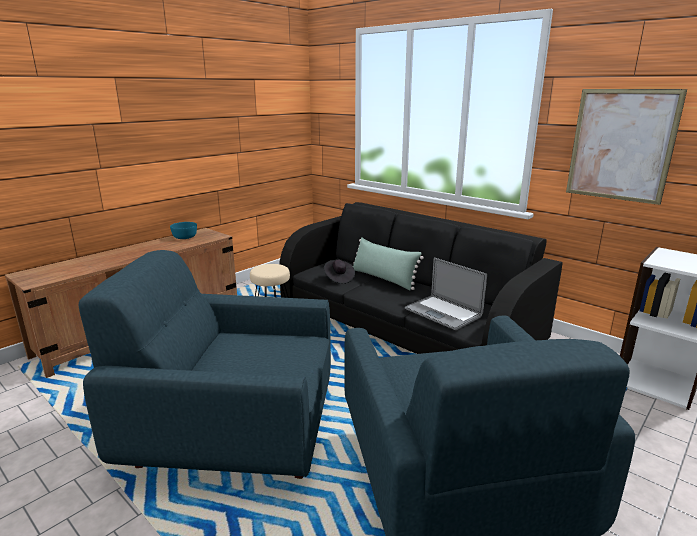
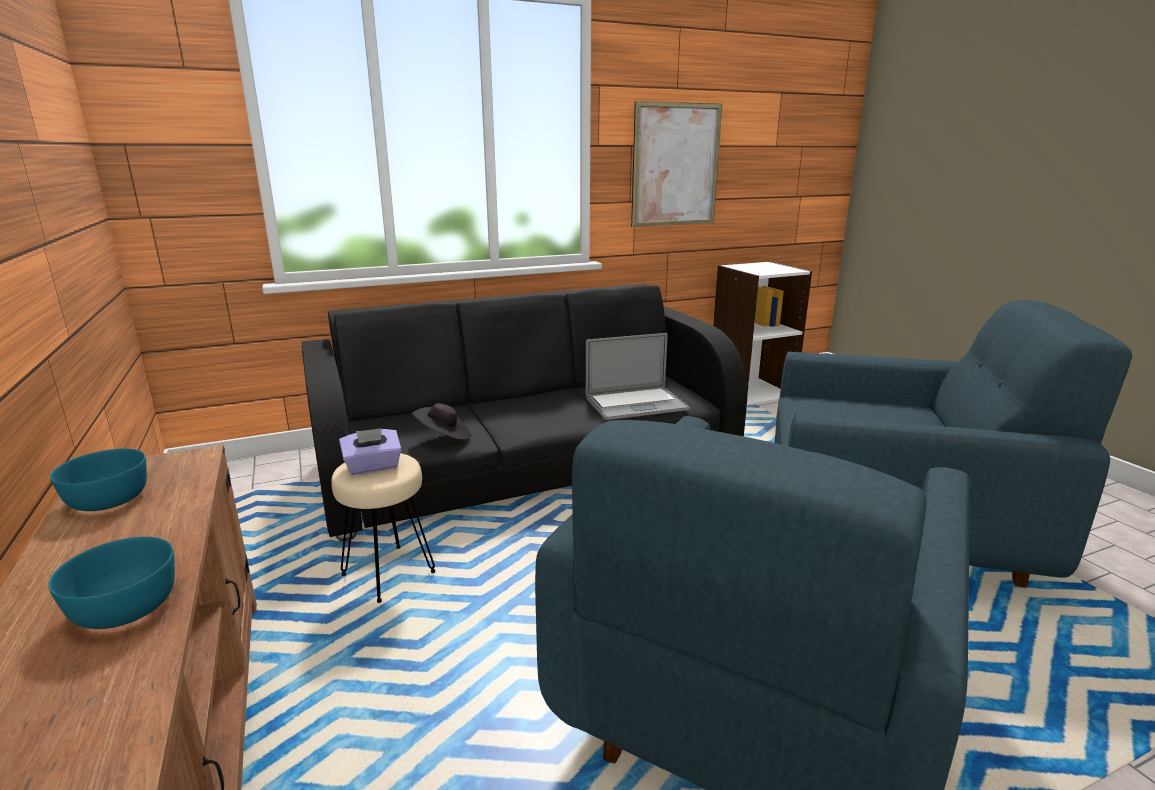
camera: 65 degrees left, 0 degrees up
(128, 257) = (127, 606): none -> turquoise bowl
(268, 268) = (373, 467): none -> purple tissue box
(383, 278) = (485, 410): green pillow -> none

